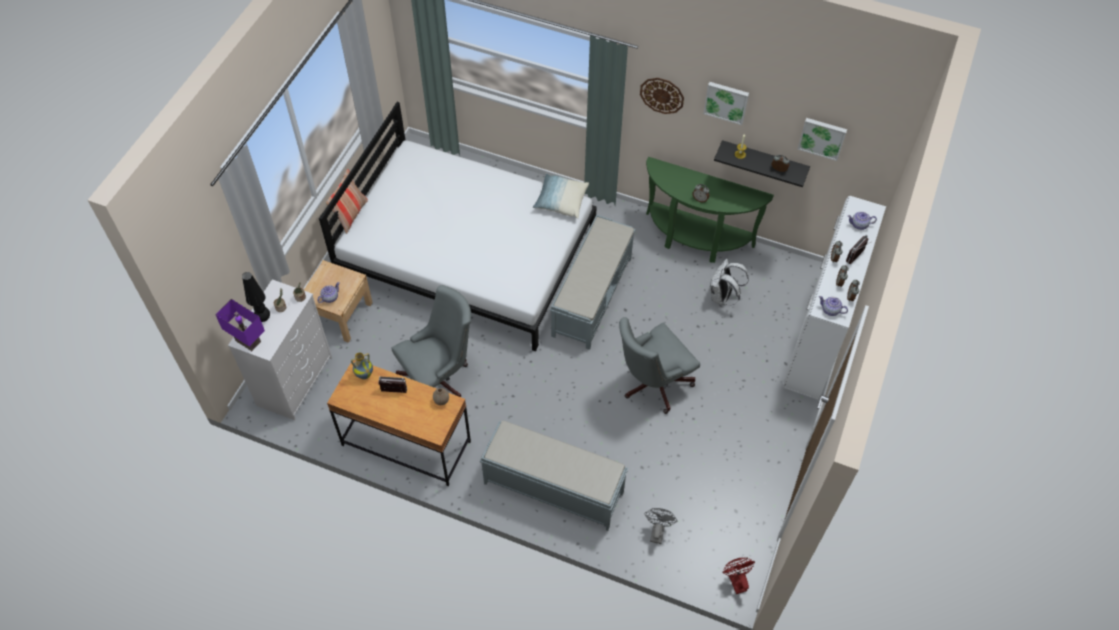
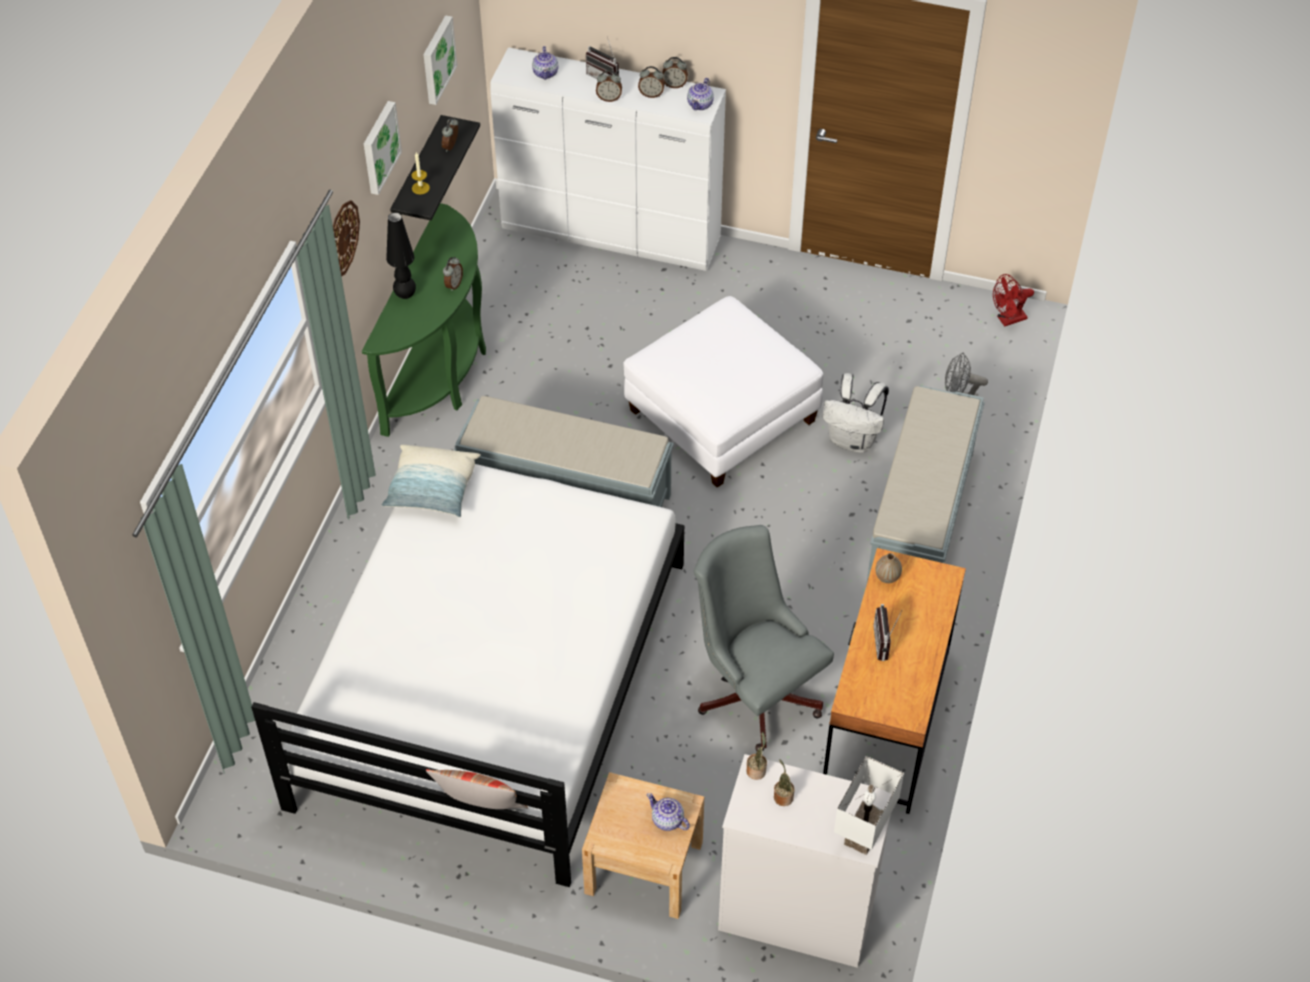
camera: 95 degrees left, 5 degrees down
(249, 340) = (861, 832): purple table lamp -> white table lamp
(263, 318) = (811, 820): black table lamp -> black table lamp (405, 295)
(364, 374) = (859, 689): vase -> none
(651, 384) = (722, 416): grey office chair -> white ottoman
(722, 297) = (552, 338): white backpack -> white backpack (853, 440)

